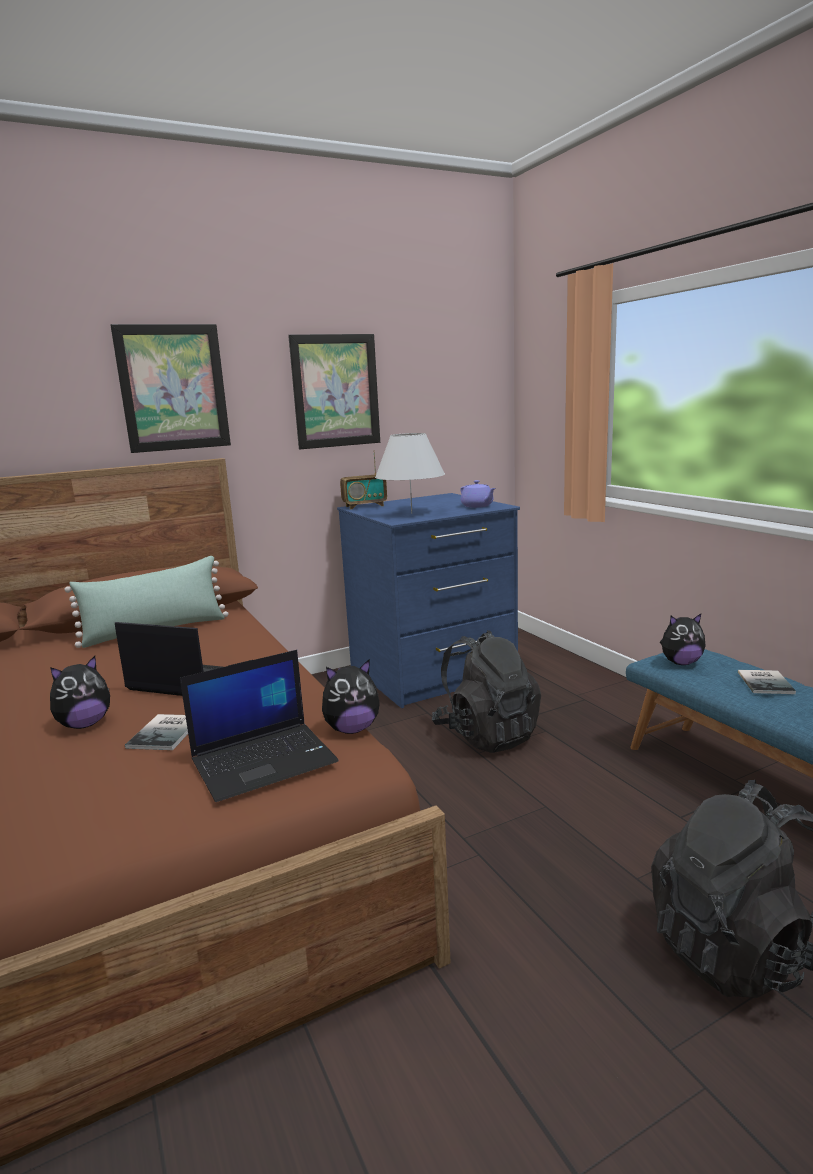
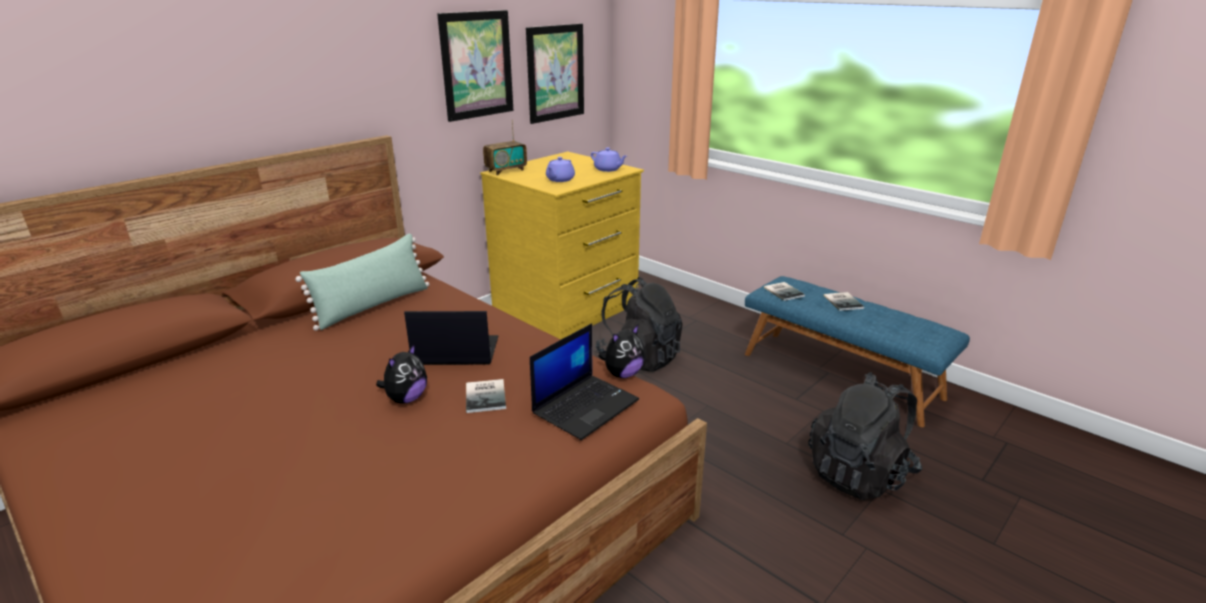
camera: 20 degrees left, 10 degrees up
(173, 388) = (340, 70): picture -> picture (555, 73)
(411, 513) = (560, 180): white table lamp -> purple teapot
(432, 672) = (567, 309): blue dresser -> yellow dresser
(680, 663) = (784, 291): plush toy -> book

